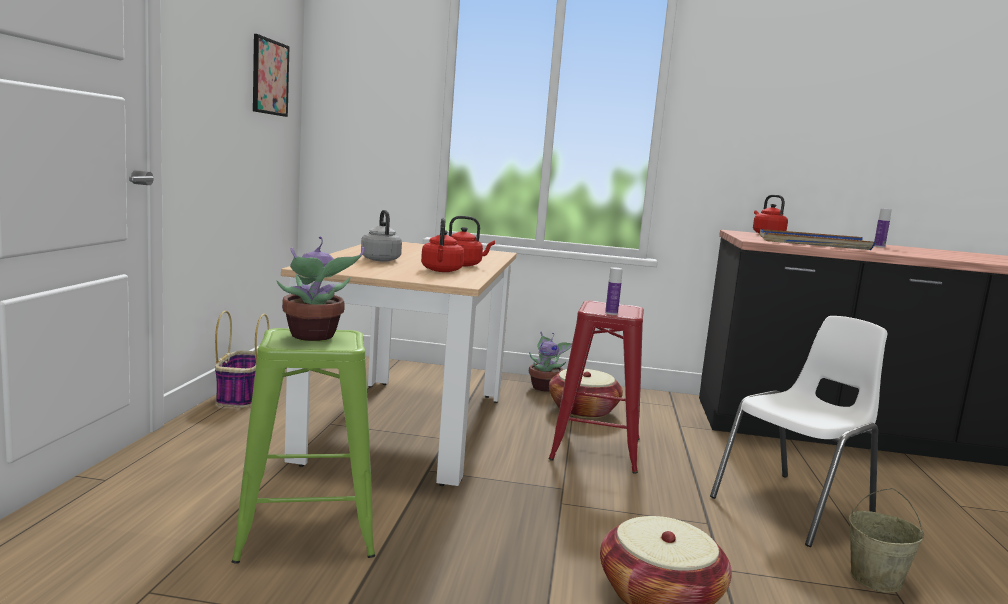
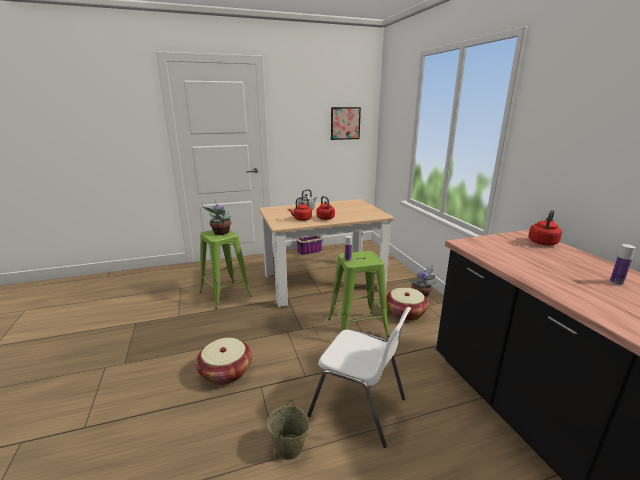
camera: 65 degrees right, 10 degrees up
(596, 448) = (358, 327): red stool -> green stool
(812, 244) = (515, 258): blue tray -> none

